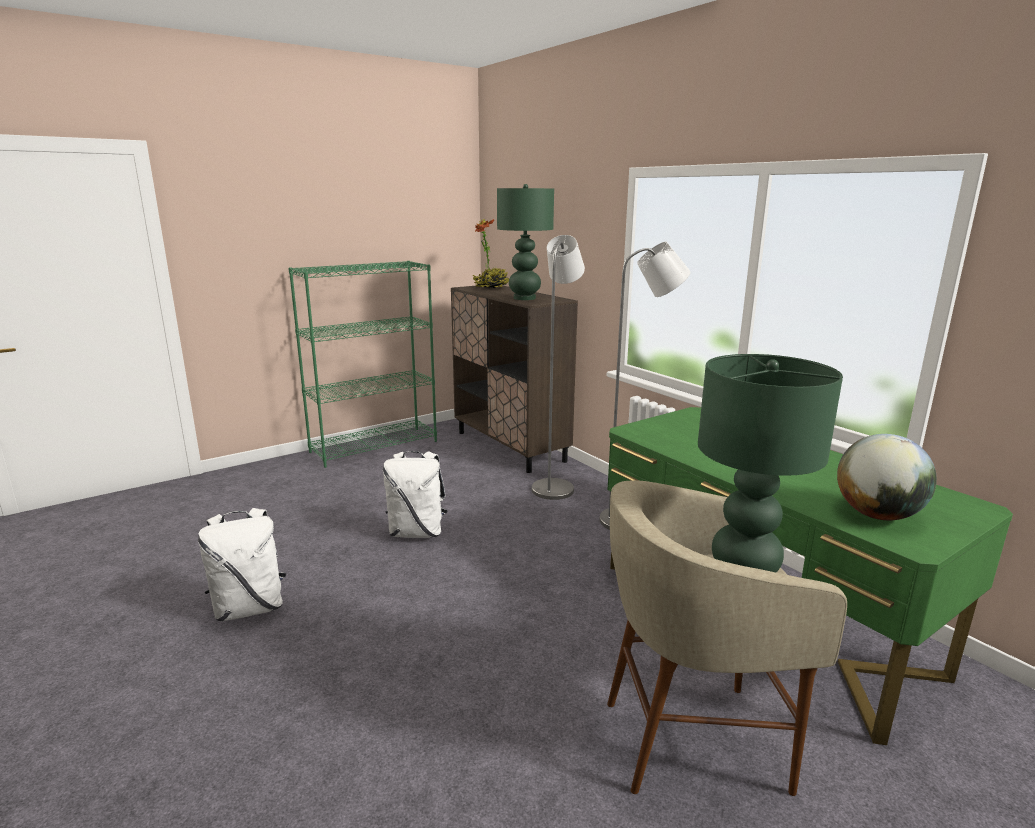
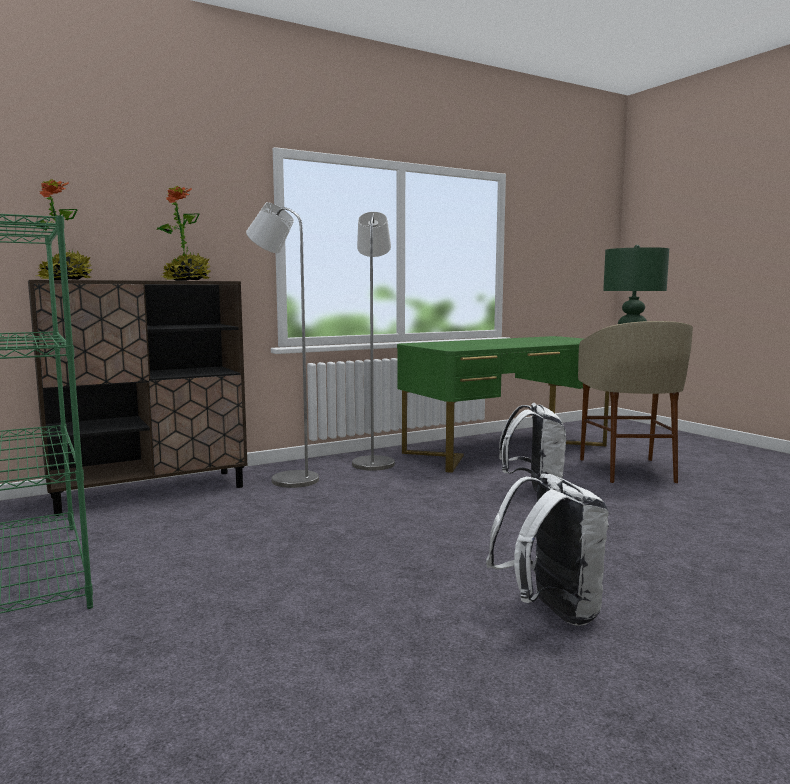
camera: 85 degrees left, 10 degrees down
(417, 532) = (372, 533): white backpack -> white backpack (533, 488)
(525, 298) = (186, 280): green table lamp -> potted plant
(877, 515) = (572, 341): globe -> none

